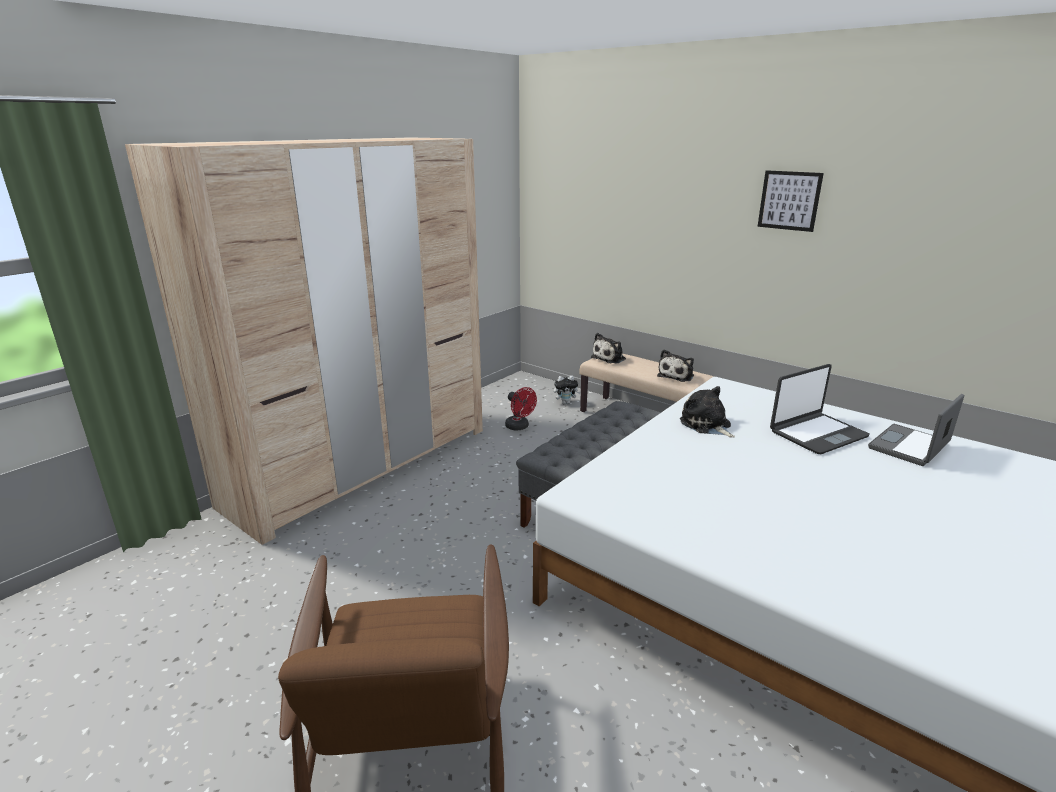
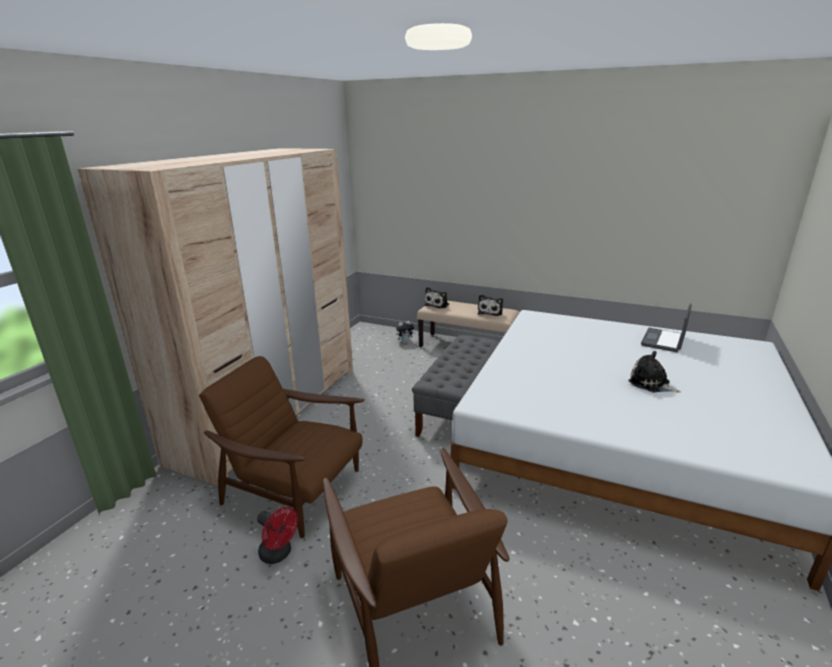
camera: 15 degrees left, 0 degrees up
(343, 565) = (295, 489): none -> brown armchair
(519, 427) = (380, 364): red fan -> red fan (279, 554)
(707, 425) = (537, 344): plush toy -> plush toy (651, 384)
(789, 200) = (559, 184): picture -> none
(817, 434) = (607, 340): laptop -> none

